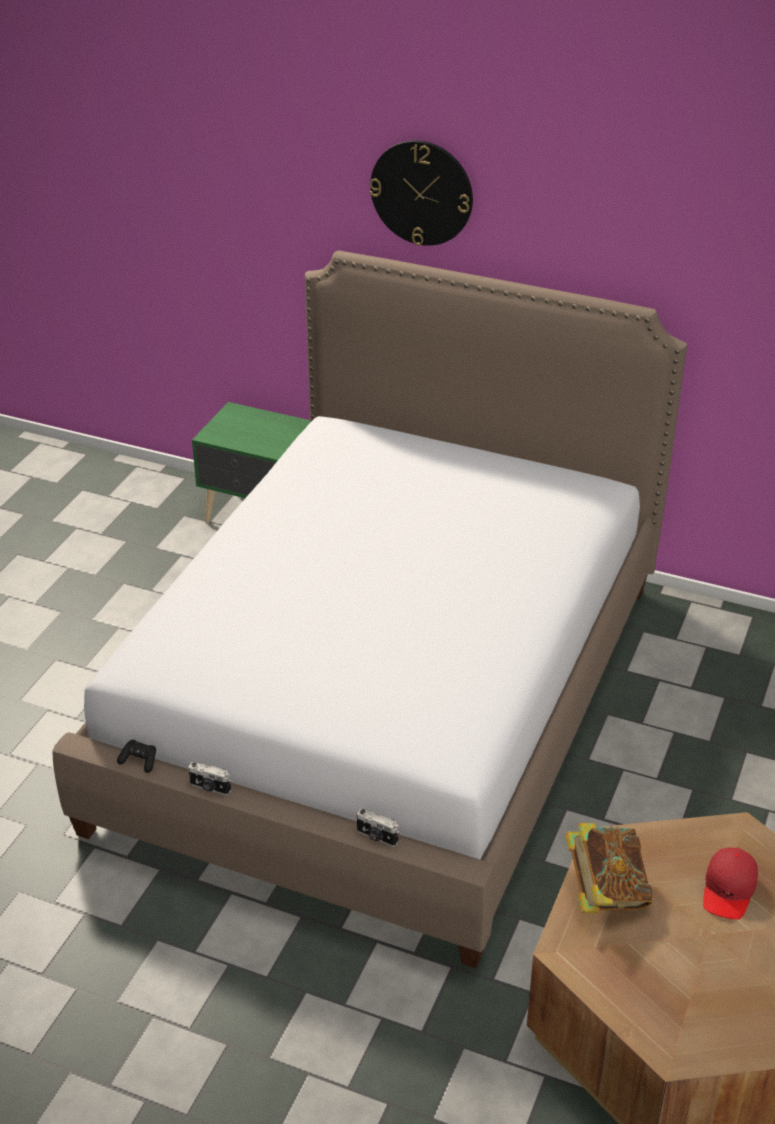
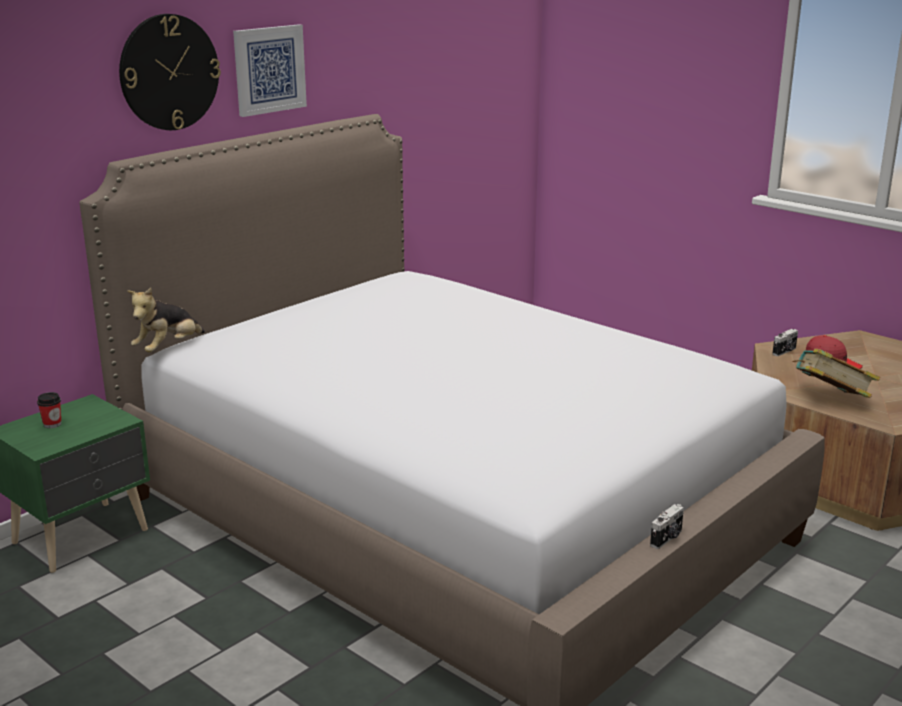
camera: 70 degrees left, 15 degrees down
(139, 761) = (608, 575): black game controller -> none
(250, 424) = (52, 424): none -> cup
(328, 419) = (168, 348): none -> plush toy
(376, 837) = (759, 467): camera -> camera (785, 351)
(536, 221) = (269, 69): none -> picture

